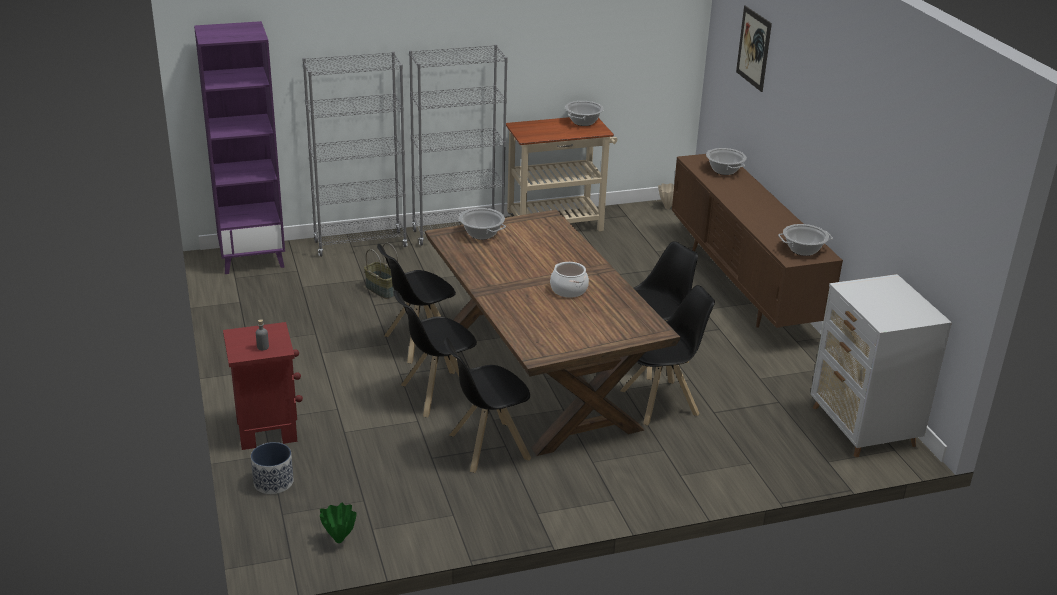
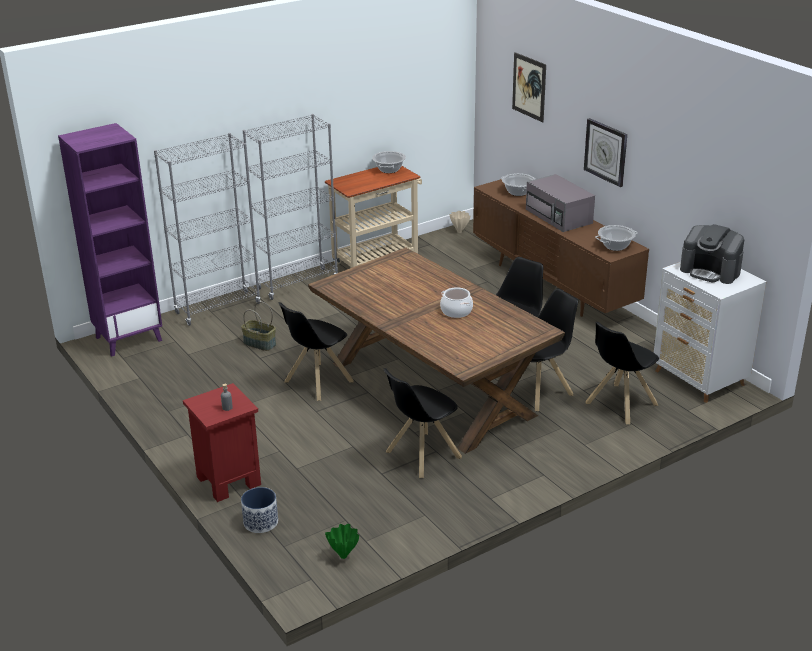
camera: 15 degrees left, 0 degrees up
(437, 394) = (356, 421): black chair -> black chair (619, 404)
(482, 234) = (357, 278): cooking pot -> none
(756, 205) = (559, 216): none -> grey microwave
(815, 136) = (606, 152): none -> wall clock
(887, 297) = (710, 271): none -> coffee machine

